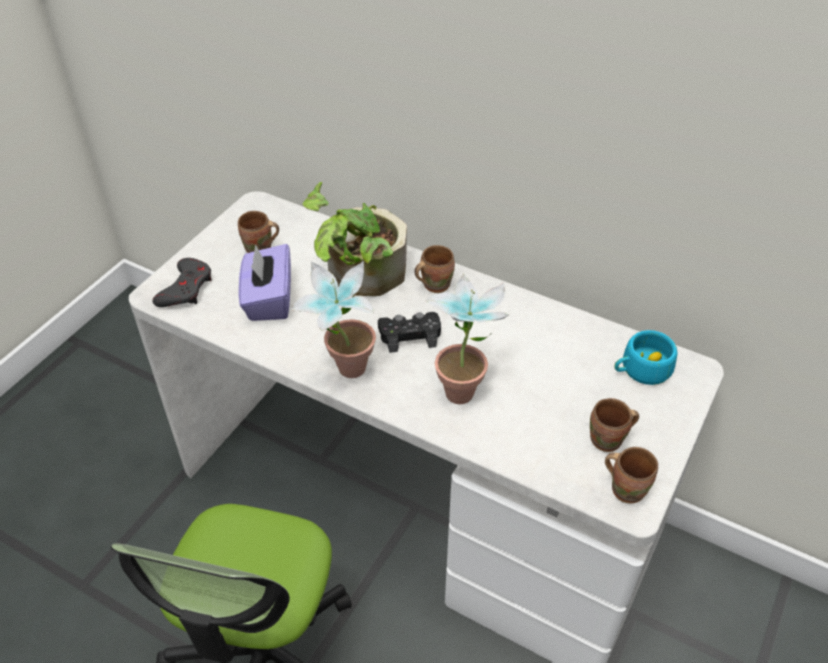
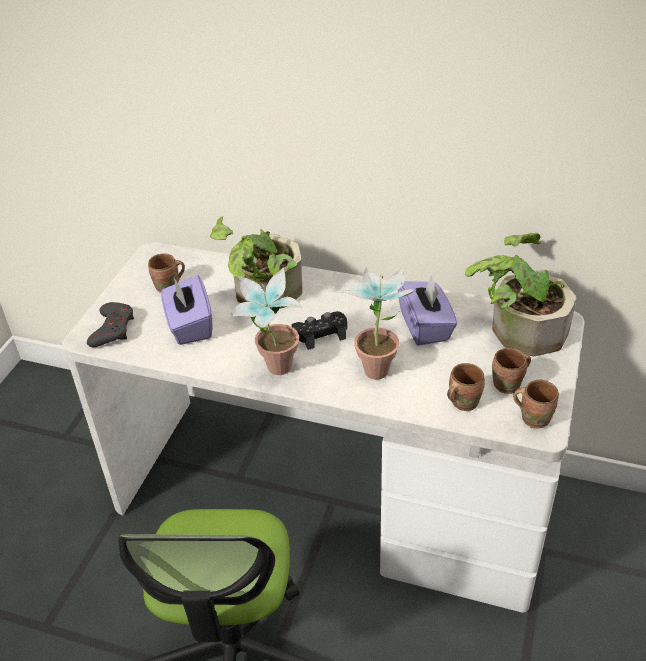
camera: 10 degrees left, 5 degrees down
(434, 284) = (328, 291): brown mug -> brown mug (462, 402)
(532, 348) = (425, 326): none -> purple tissue box
(640, 370) = (518, 328): turquoise cup -> potted plant

